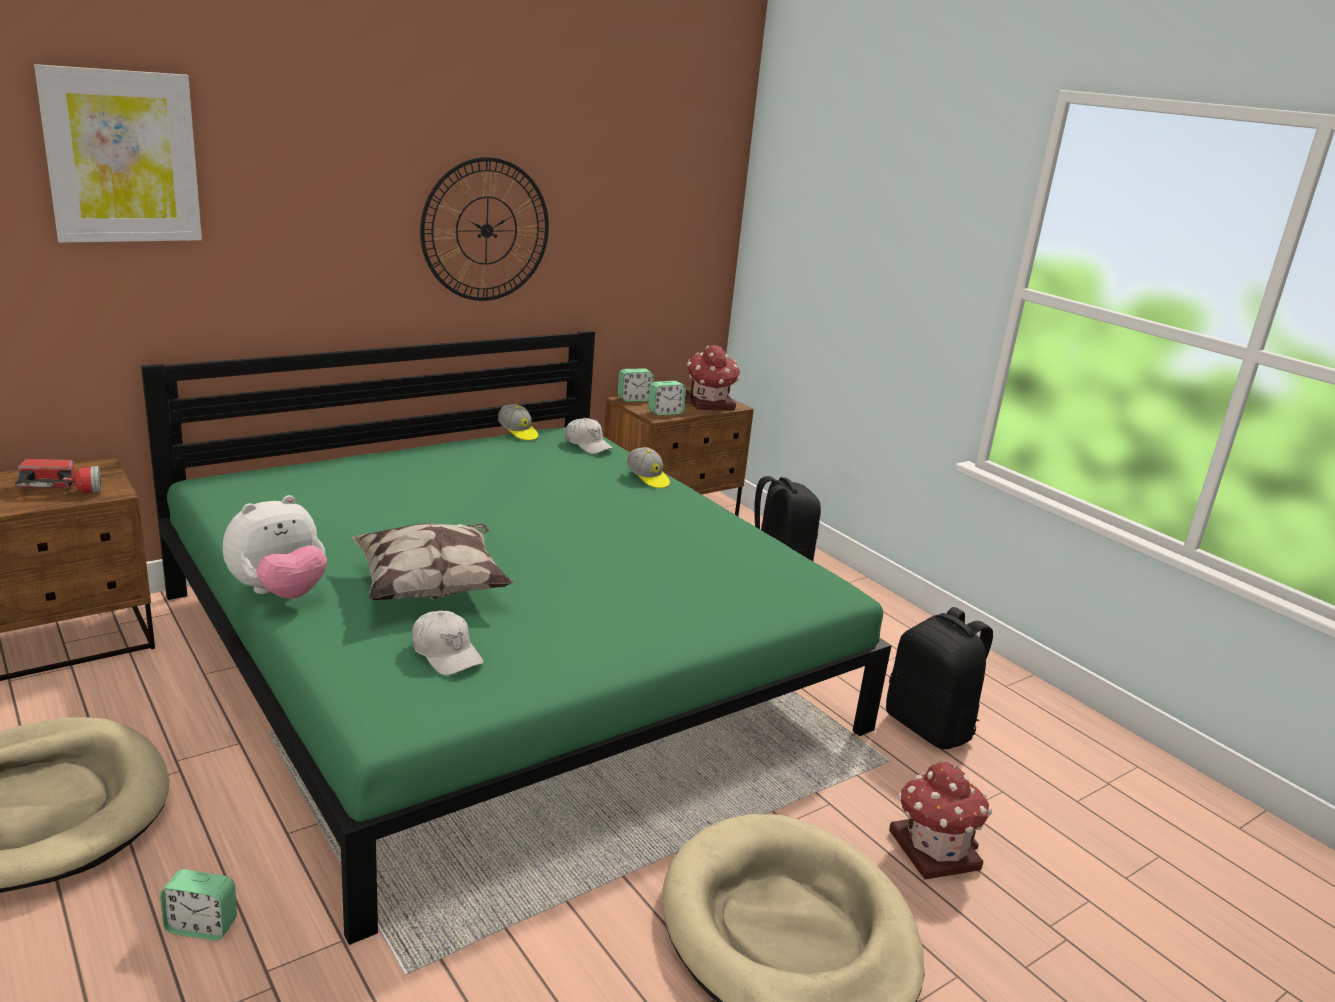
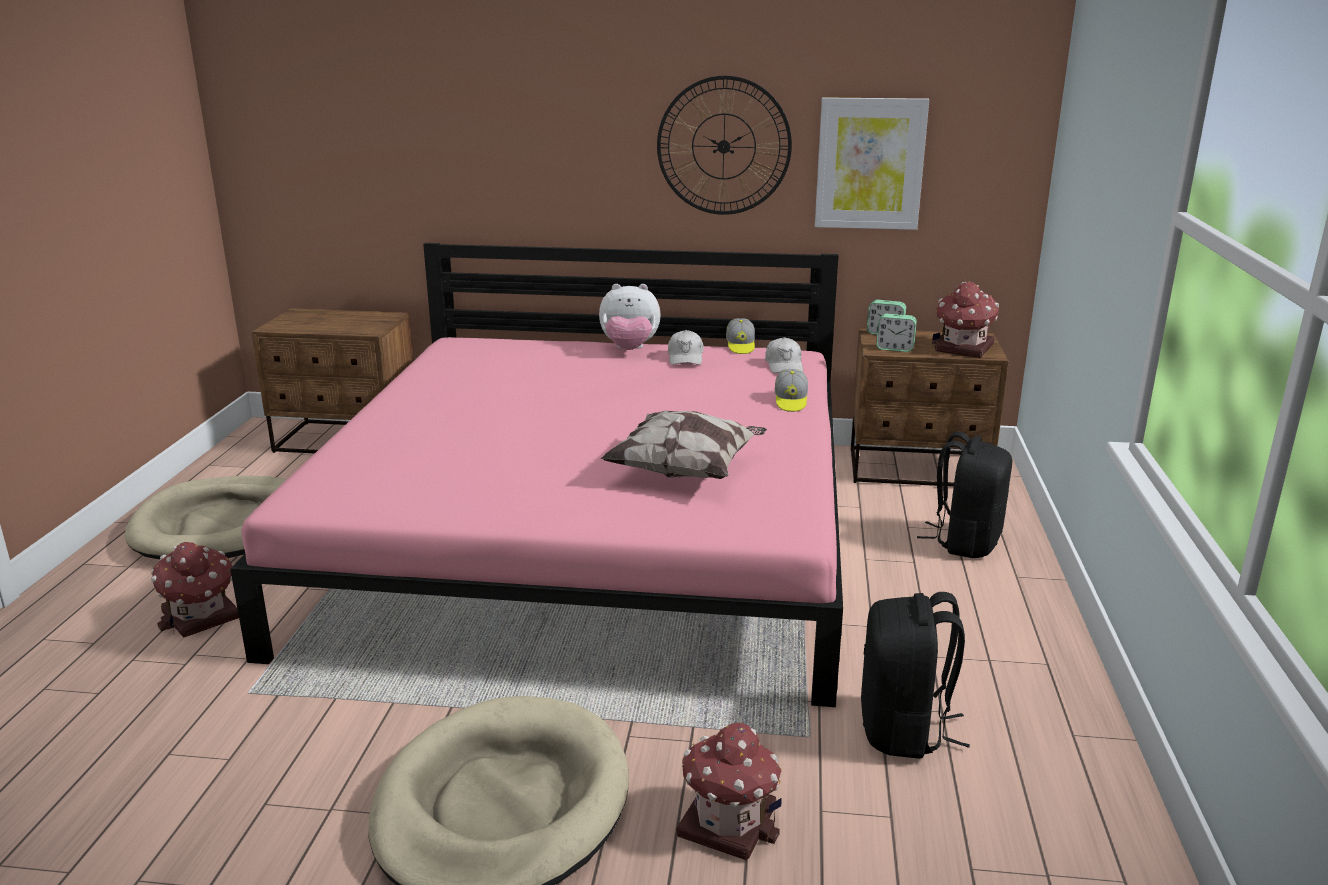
camera: 45 degrees right, 0 degrees up
(63, 489) = (348, 324): flashlight -> none
(122, 157) = (419, 81): picture -> picture (870, 164)
(201, 926) = (201, 617): alarm clock -> toy house
(279, 593) = (374, 413): plush toy -> plush toy (629, 350)
(432, 587) = (468, 435): pillow -> pillow (686, 471)
(446, 653) = (398, 475): white cap -> white cap (685, 357)
(502, 659) = (592, 534): green bed -> pink bed

